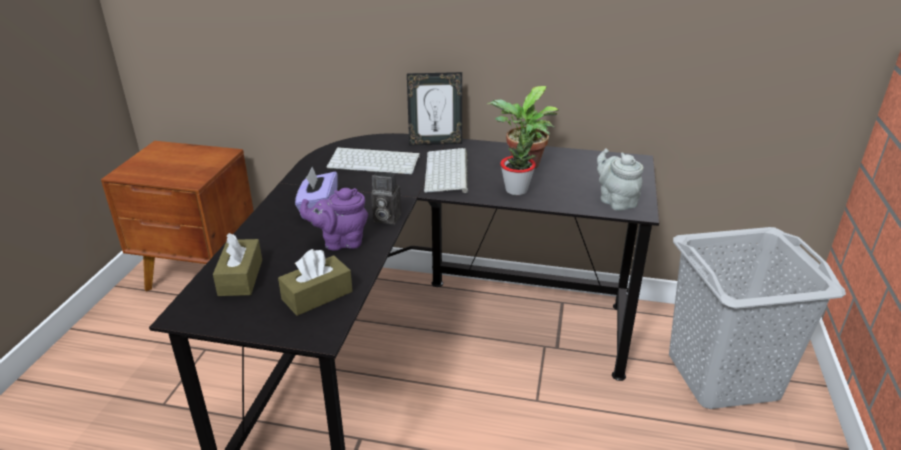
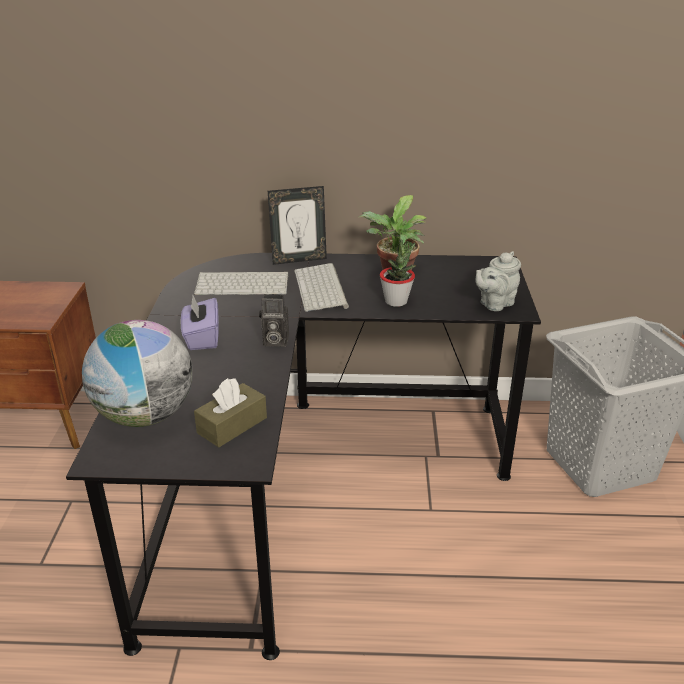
camera: 10 degrees left, 0 degrees up
(240, 277) = (145, 415): brown tissue box -> globe
(340, 242) = (237, 369): purple teapot -> none
(615, 201) = (494, 304): grey teapot -> grey teapot turned 90 degrees counterclockwise

